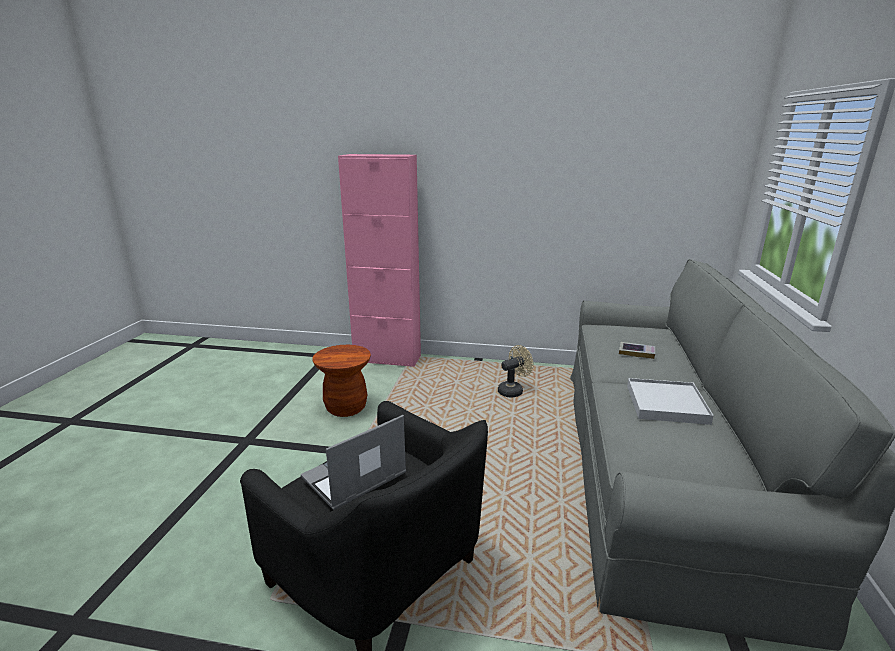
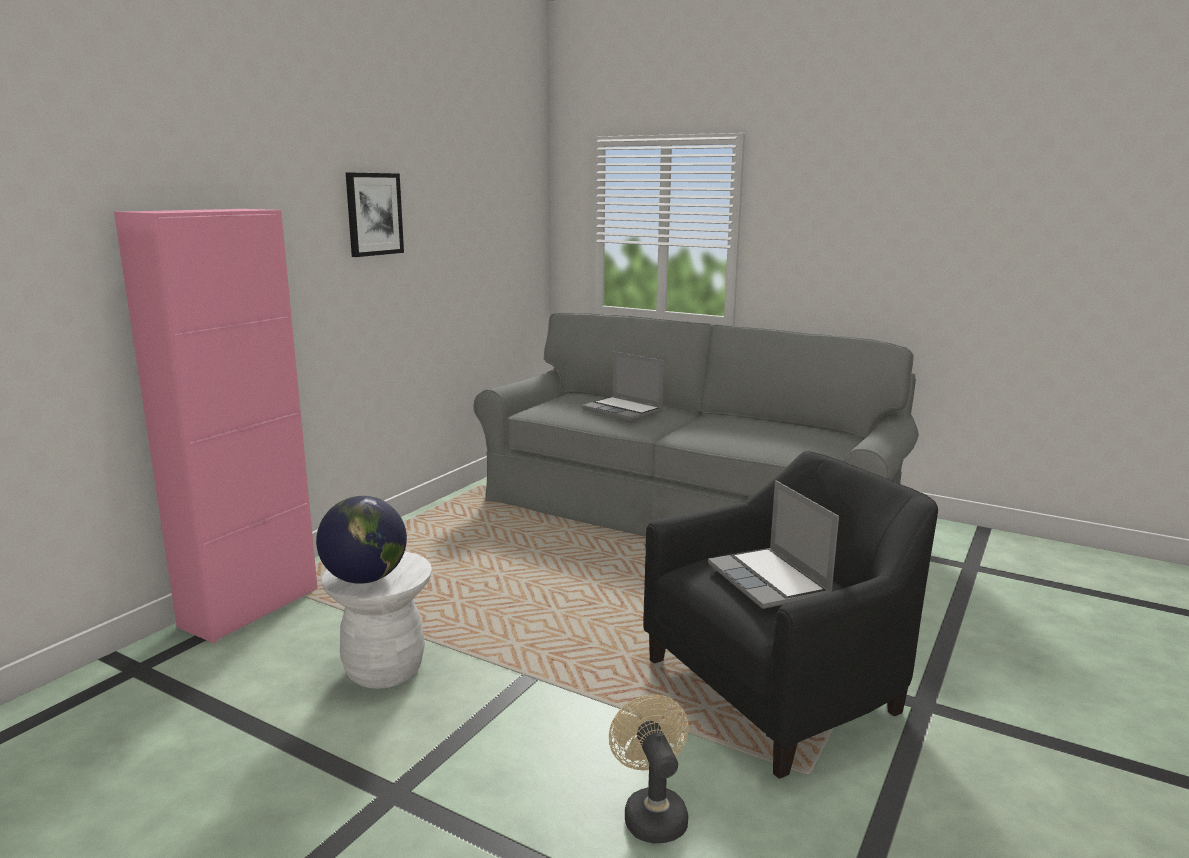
camera: 70 degrees left, 5 degrees down
(333, 355) = (365, 578): none -> globe
(346, 408) = (384, 670): brown stool -> white stool
(513, 390) = (477, 537): beige fan -> beige fan (652, 813)
(521, 161) = (374, 214): none -> picture
(636, 352) = (623, 410): book -> laptop
(666, 404) = (732, 425): white tray -> none

